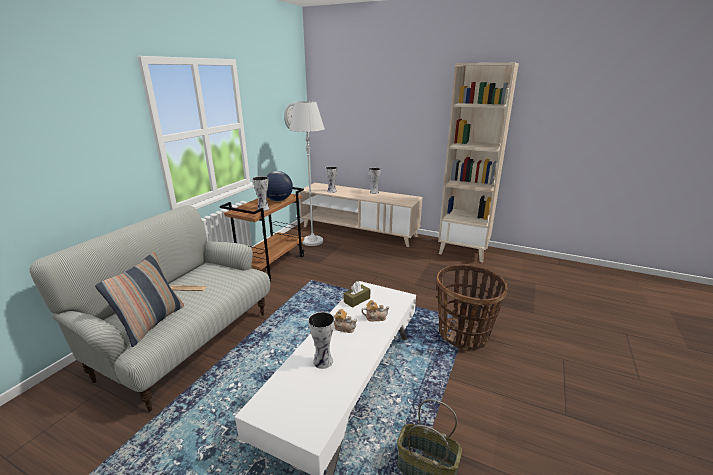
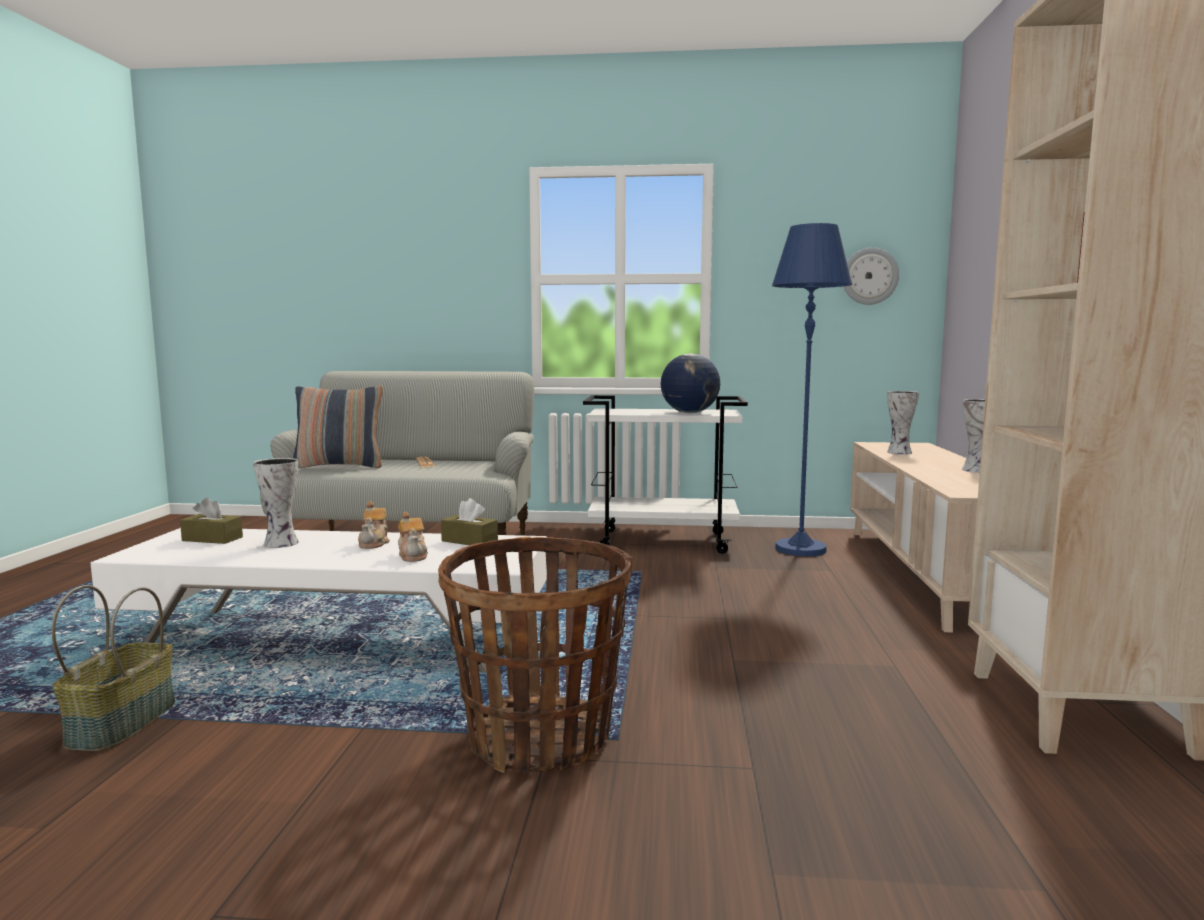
camera: 70 degrees right, 15 degrees down
(263, 209) = (635, 413): vase -> none
(271, 264) = (664, 541): brown cart -> white cart
(290, 393) = (212, 539): none -> brown tissue box
(312, 241) = (800, 549): white floor lamp -> blue floor lamp

